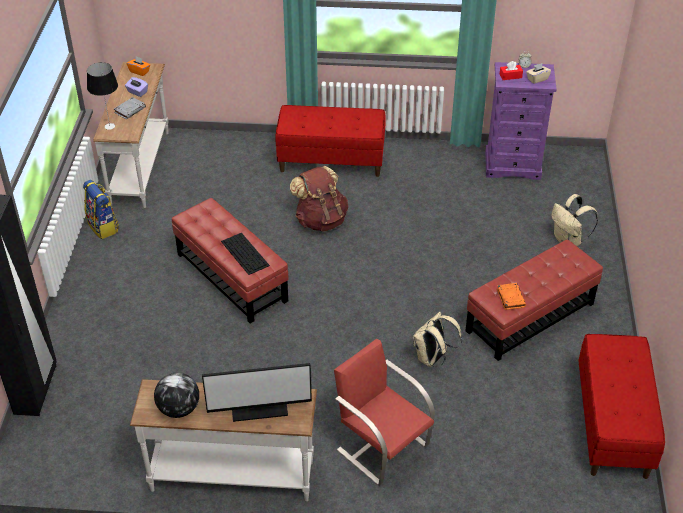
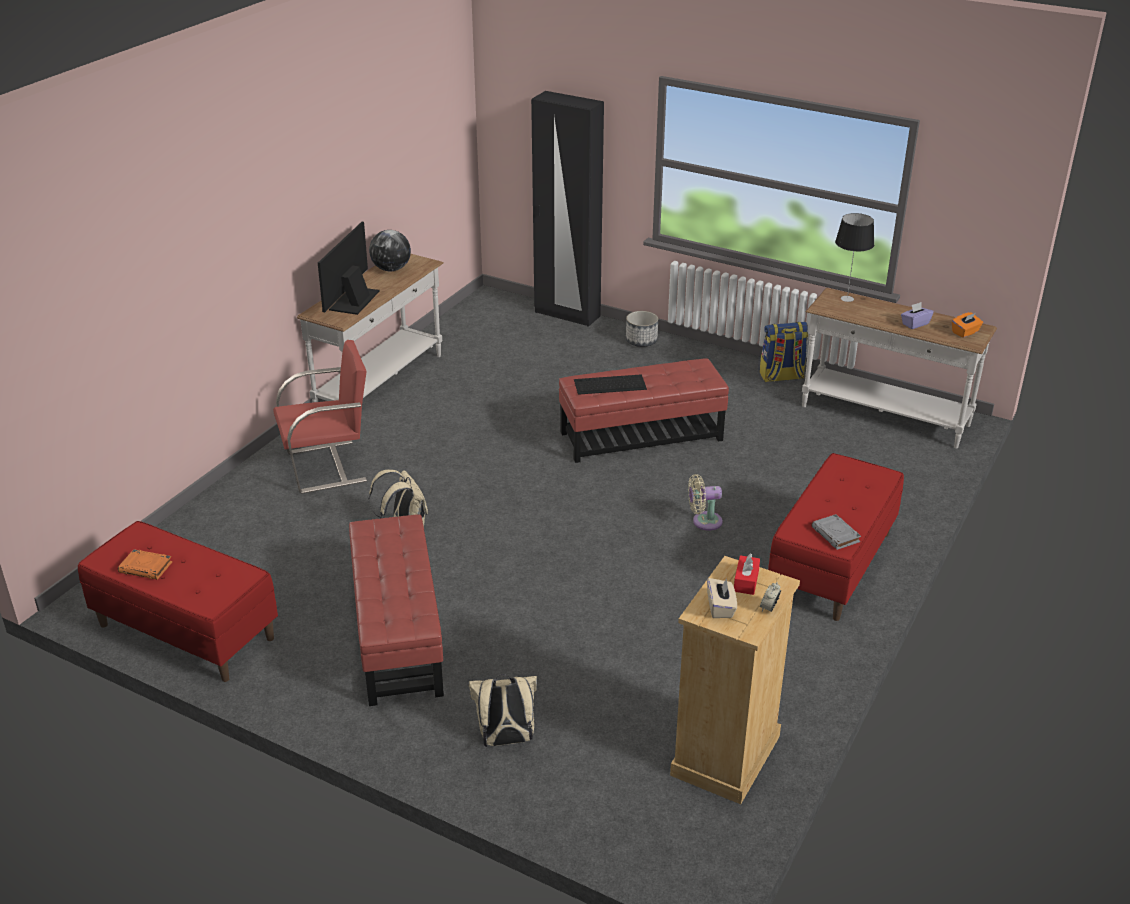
camera: 115 degrees right, 10 degrees down
(72, 322) = (641, 341): none -> planter
(130, 110) = (876, 314): grey book -> grey book (836, 535)
(320, 220) = (704, 521): brown backpack -> beige fan
(510, 298) = (380, 538): orange book -> orange book (146, 567)
(513, 165) = (725, 756): purple dresser -> beige dresser

